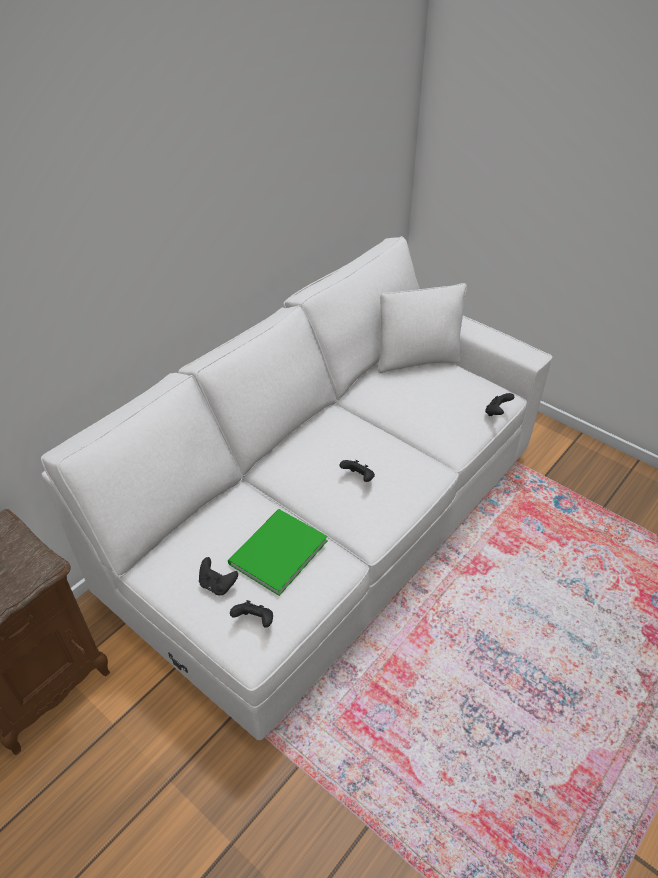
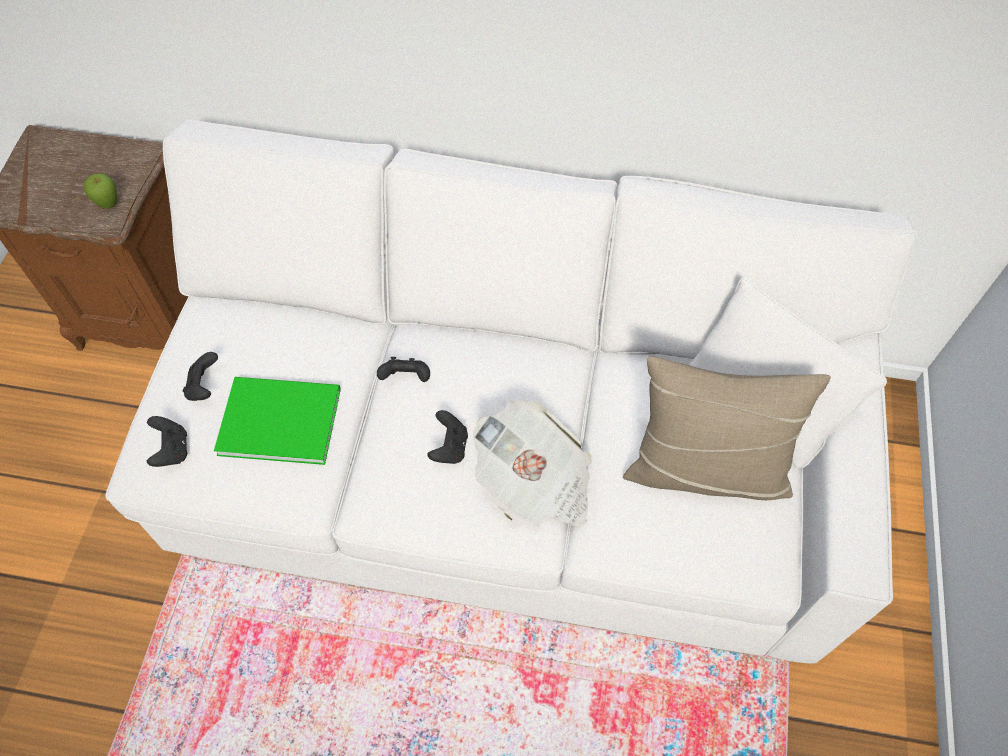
camera: 60 degrees right, 15 degrees up
(30, 560) = (109, 205): none -> apple
(402, 456) = (535, 482): none -> newspaper
(439, 390) = (706, 468): none -> beige pillow
(497, 412) = (716, 572): black game controller -> black game controller (406, 378)

